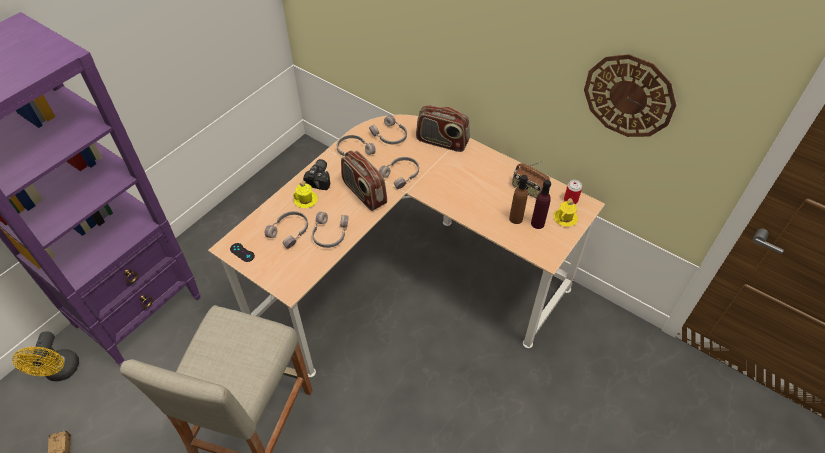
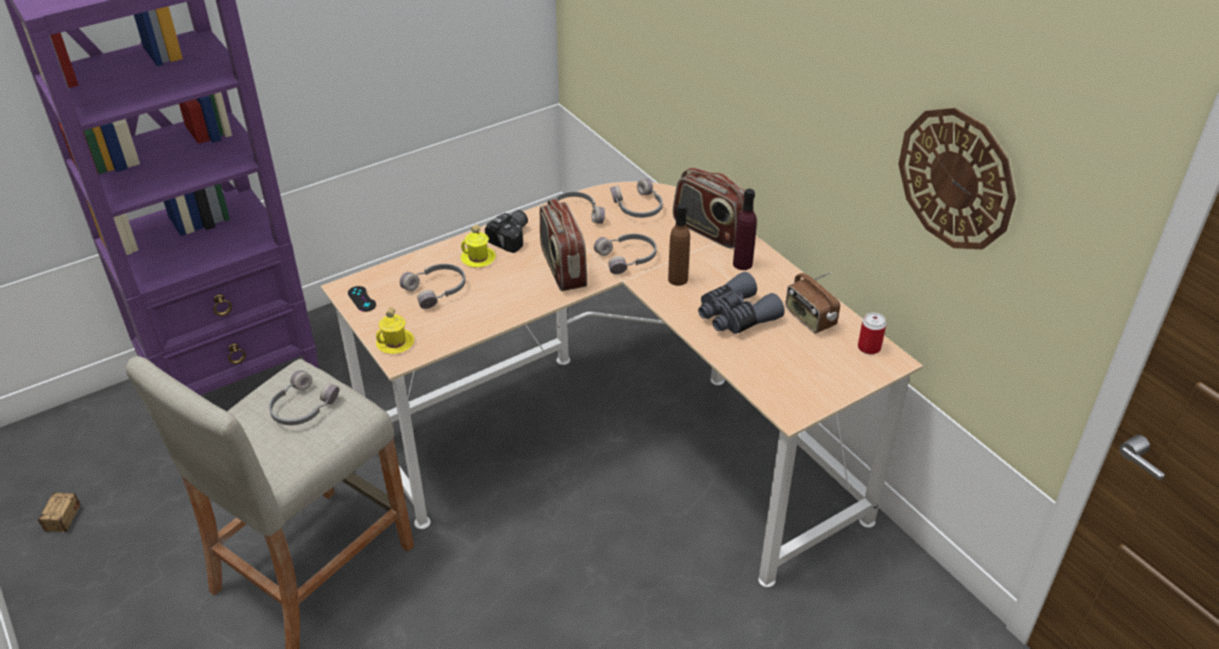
camera: 20 degrees right, 10 degrees down
(61, 372) = (105, 427): yellow fan -> none
(329, 234) = (488, 306): grey headphones -> grey headphones (302, 407)
(485, 199) = (735, 316): none -> grey binoculars
(516, 218) = (768, 351): brown bottle -> brown bottle (678, 279)
(537, 223) = (799, 365): purple bottle -> purple bottle (742, 264)
(565, 218) = (847, 369): yellow mug -> yellow mug (395, 343)

